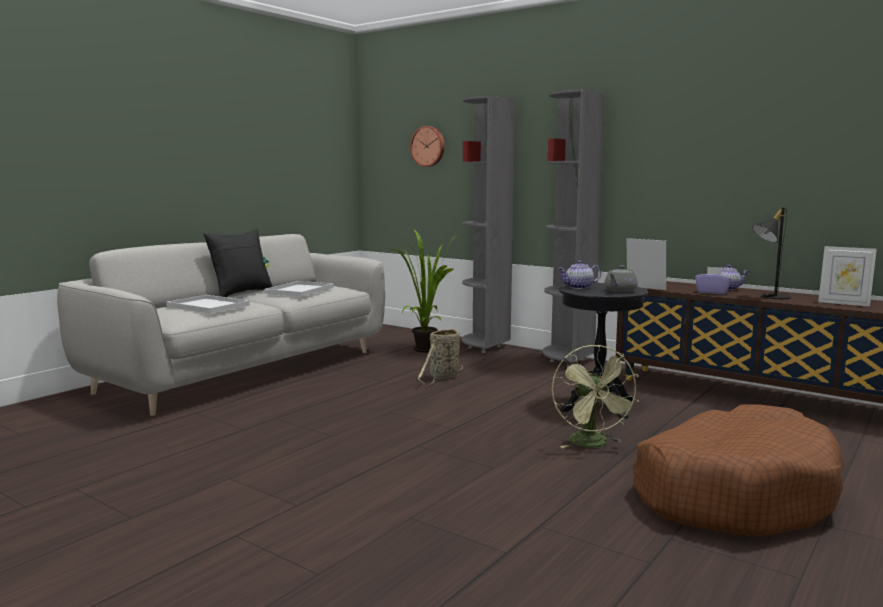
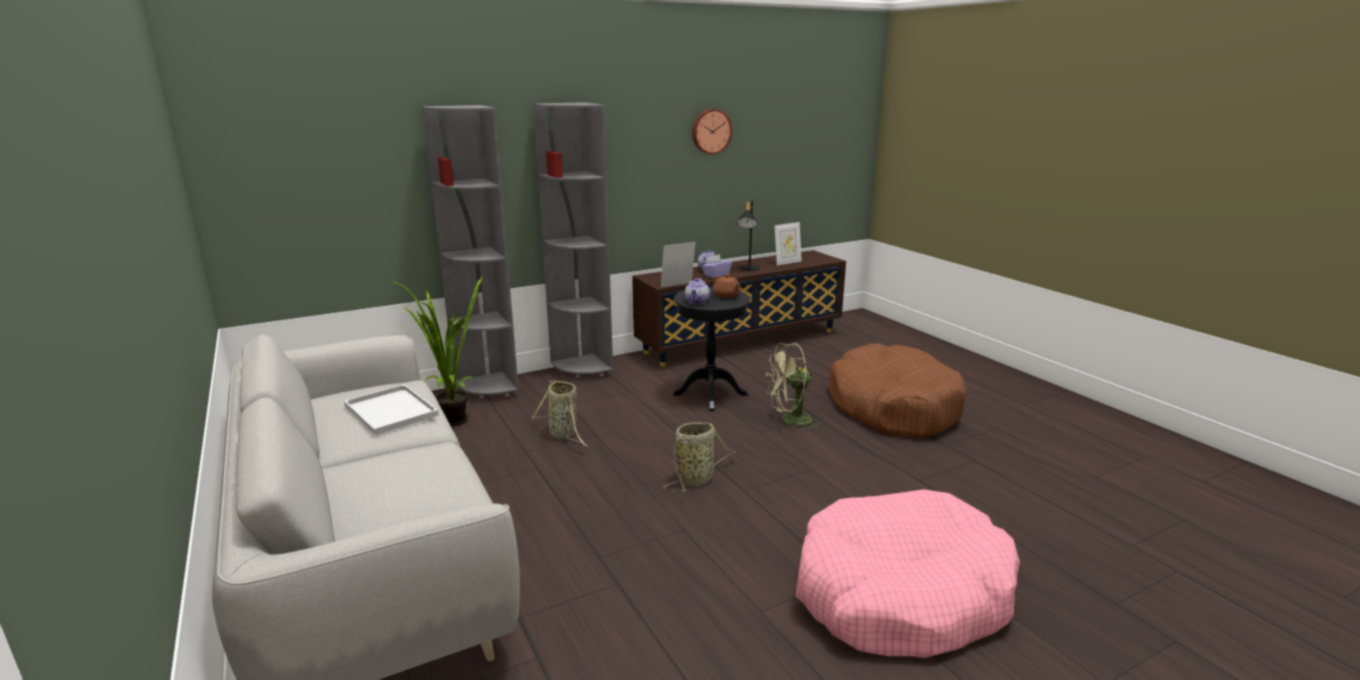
camera: 65 degrees left, 10 degrees up
(206, 306) = (412, 484): white tray -> none
(241, 294) = (330, 452): black pillow -> none
(282, 534) = (900, 594): none -> pink dog bed
(420, 426) = (697, 478): none -> basket
(428, 146) = (342, 164): wall clock -> wall clock (710, 131)
(593, 444) = (790, 421): green fan -> green fan turned 150 degrees clockwise
(620, 290) = (726, 295): grey teapot -> brown teapot

